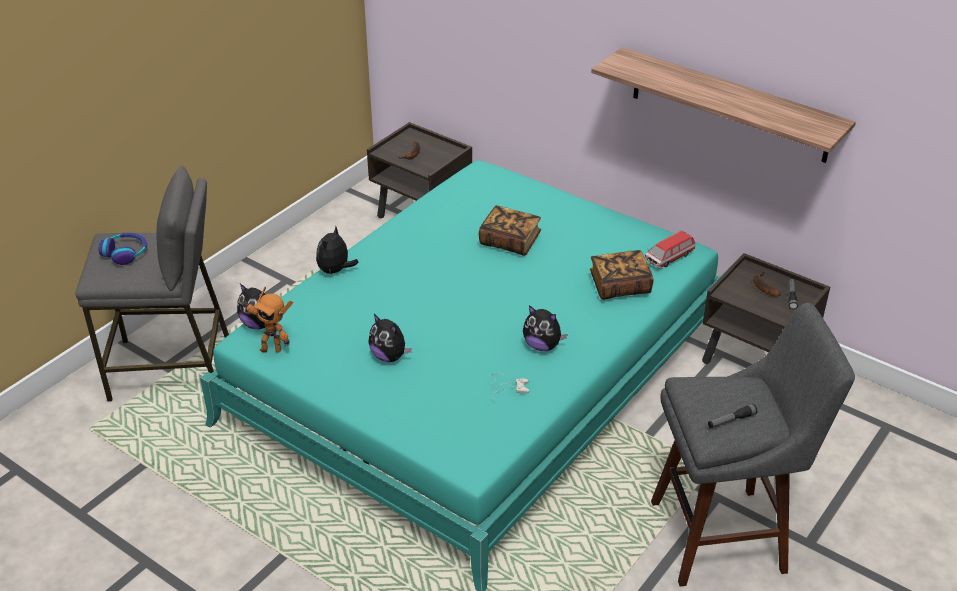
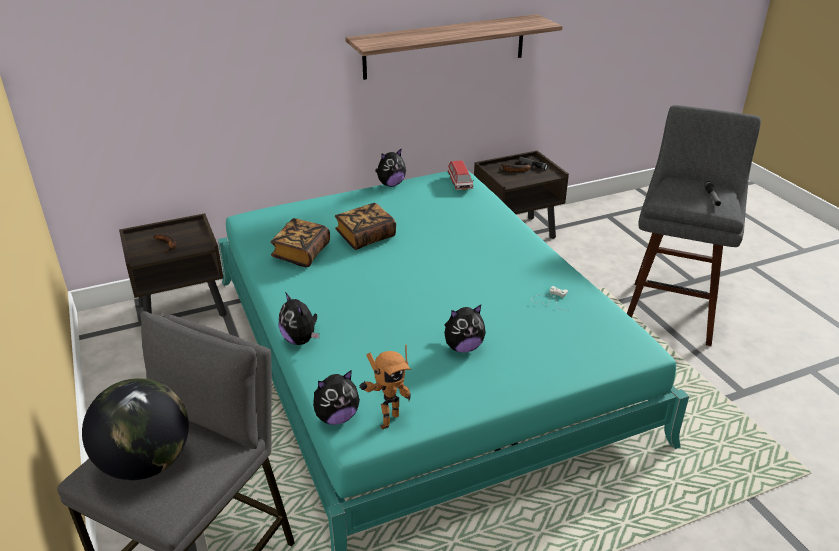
camera: 60 degrees left, 5 degrees down
(125, 253) = (146, 463): headphones -> globe
(542, 346) = (512, 267): plush toy -> plush toy (391, 184)
(620, 286) = (473, 211): book -> book (301, 253)

